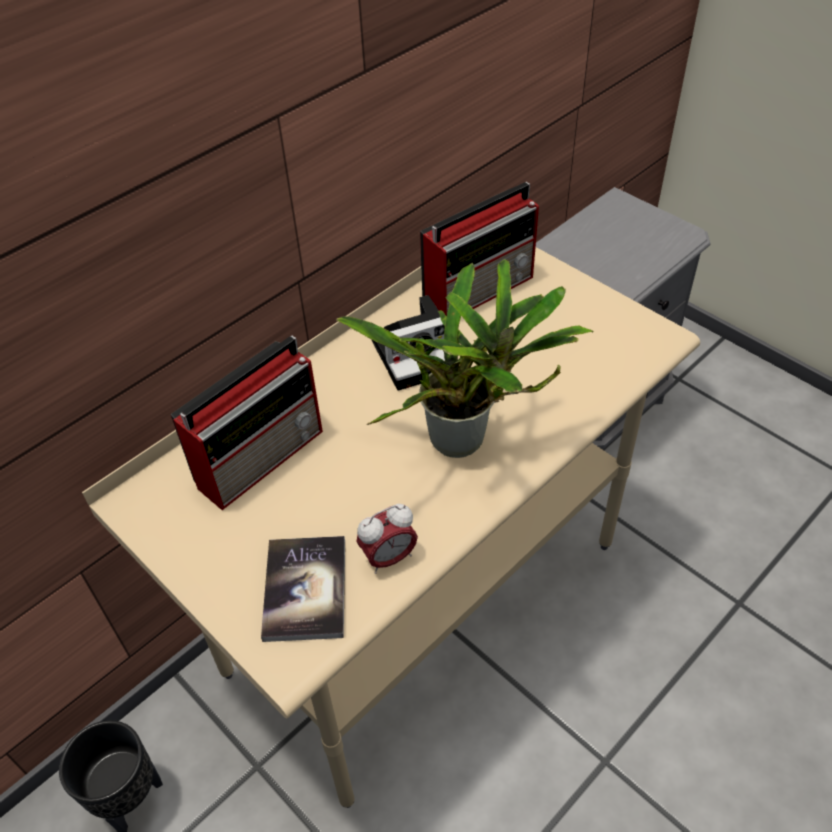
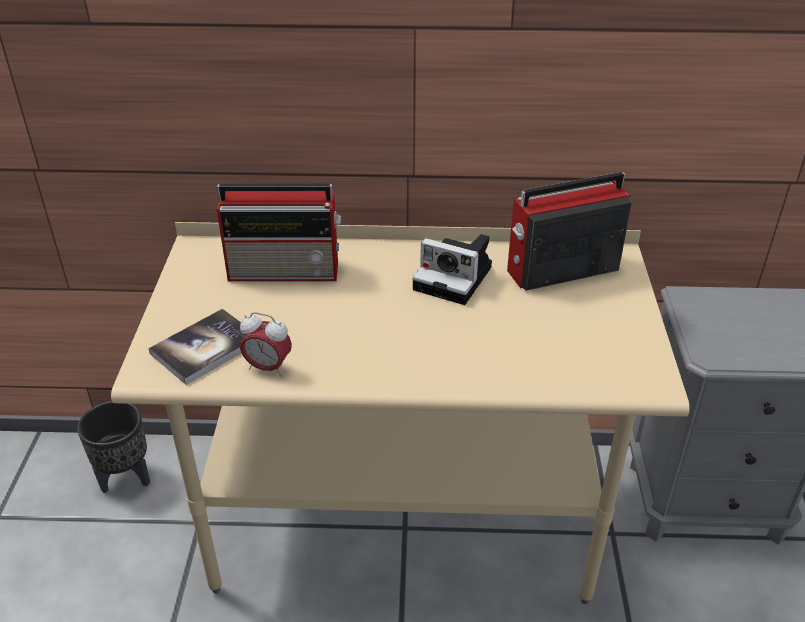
camera: 45 degrees right, 10 degrees down
(465, 442) = (407, 345): potted plant -> none
(480, 289) = (560, 270): radio -> radio turned 150 degrees clockwise

